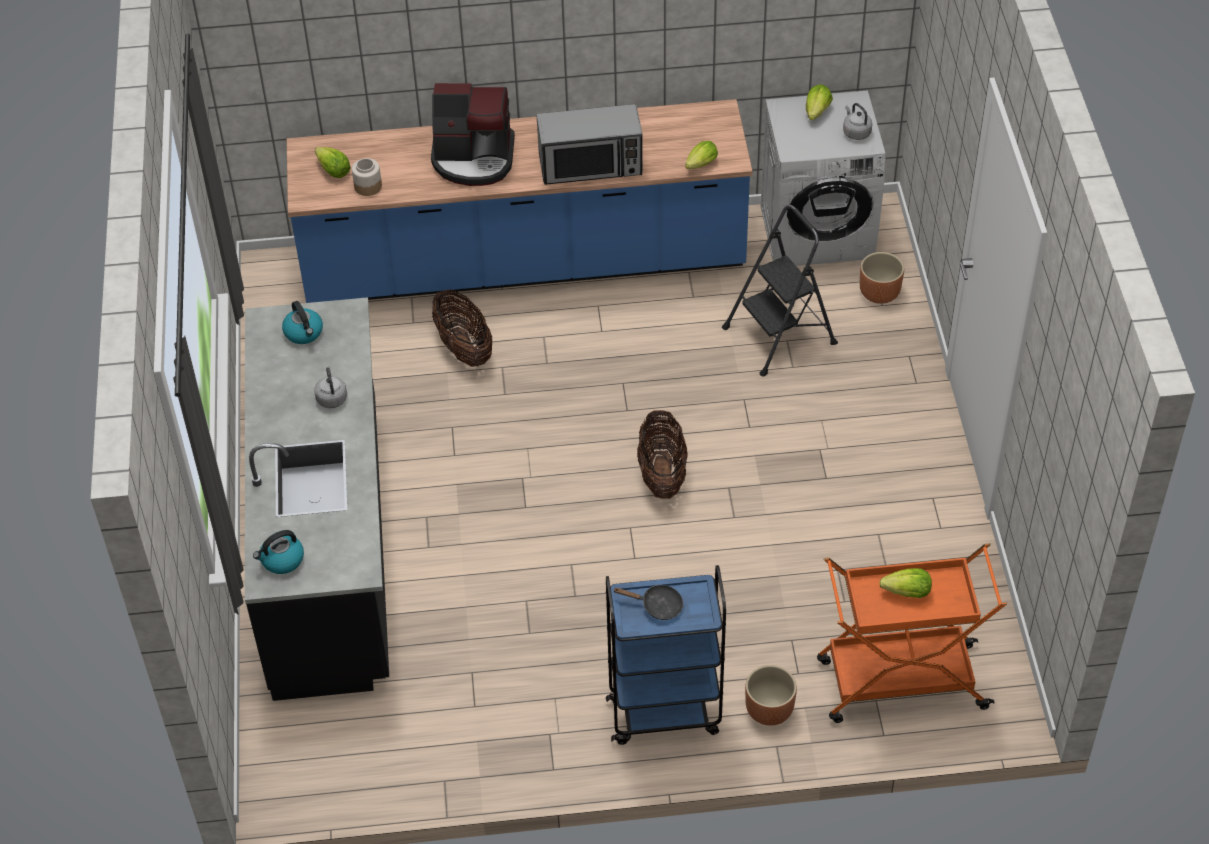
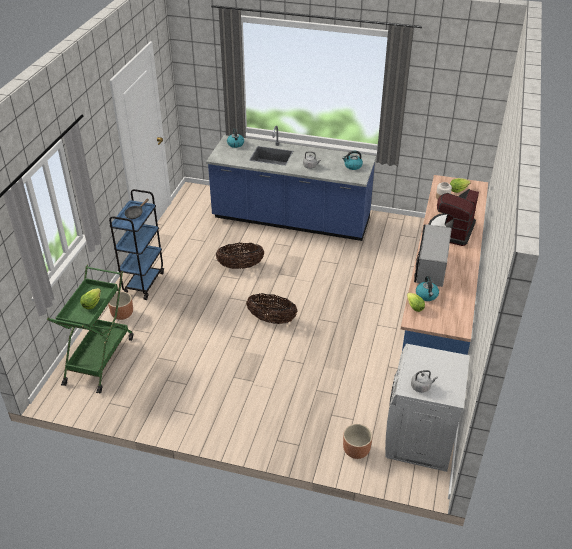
camera: 110 degrees right, 10 degrees down
(330, 546) = (291, 220): black counter -> blue counter
(464, 348) = (386, 277): basket -> basket (240, 266)
(665, 157) = (426, 295): none -> kettle
(782, 333) = (343, 394): black step ladder -> none
(817, 112) = (448, 375): lettuce -> none
(900, 684) = (100, 360): orange cart -> green cart

